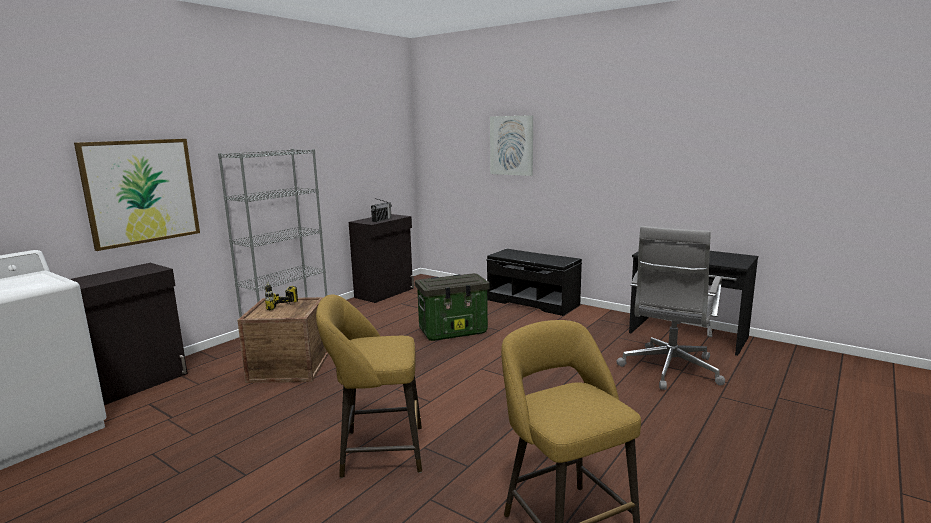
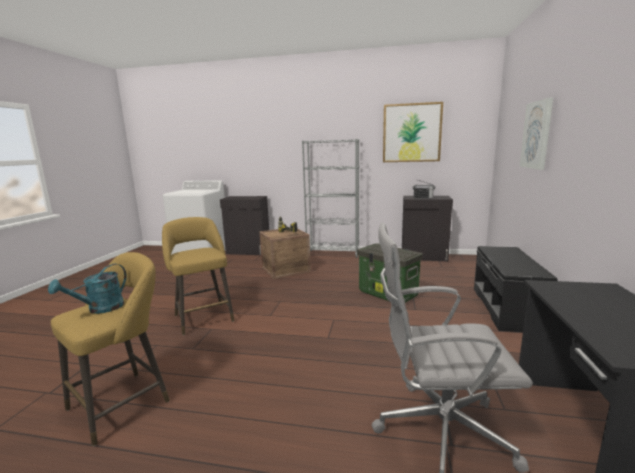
camera: 65 degrees right, 0 degrees up
(141, 191) = (267, 159): picture -> picture (411, 133)
(569, 401) = (100, 309): none -> turquoise watering can

